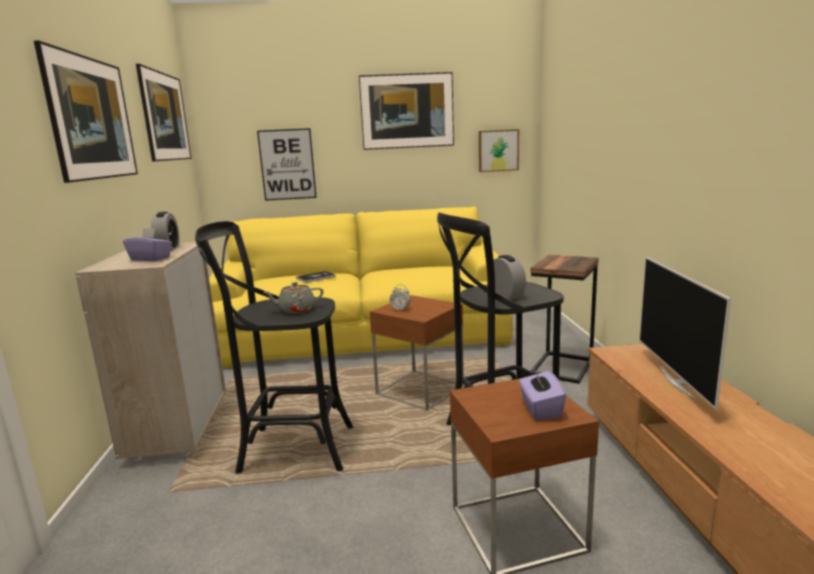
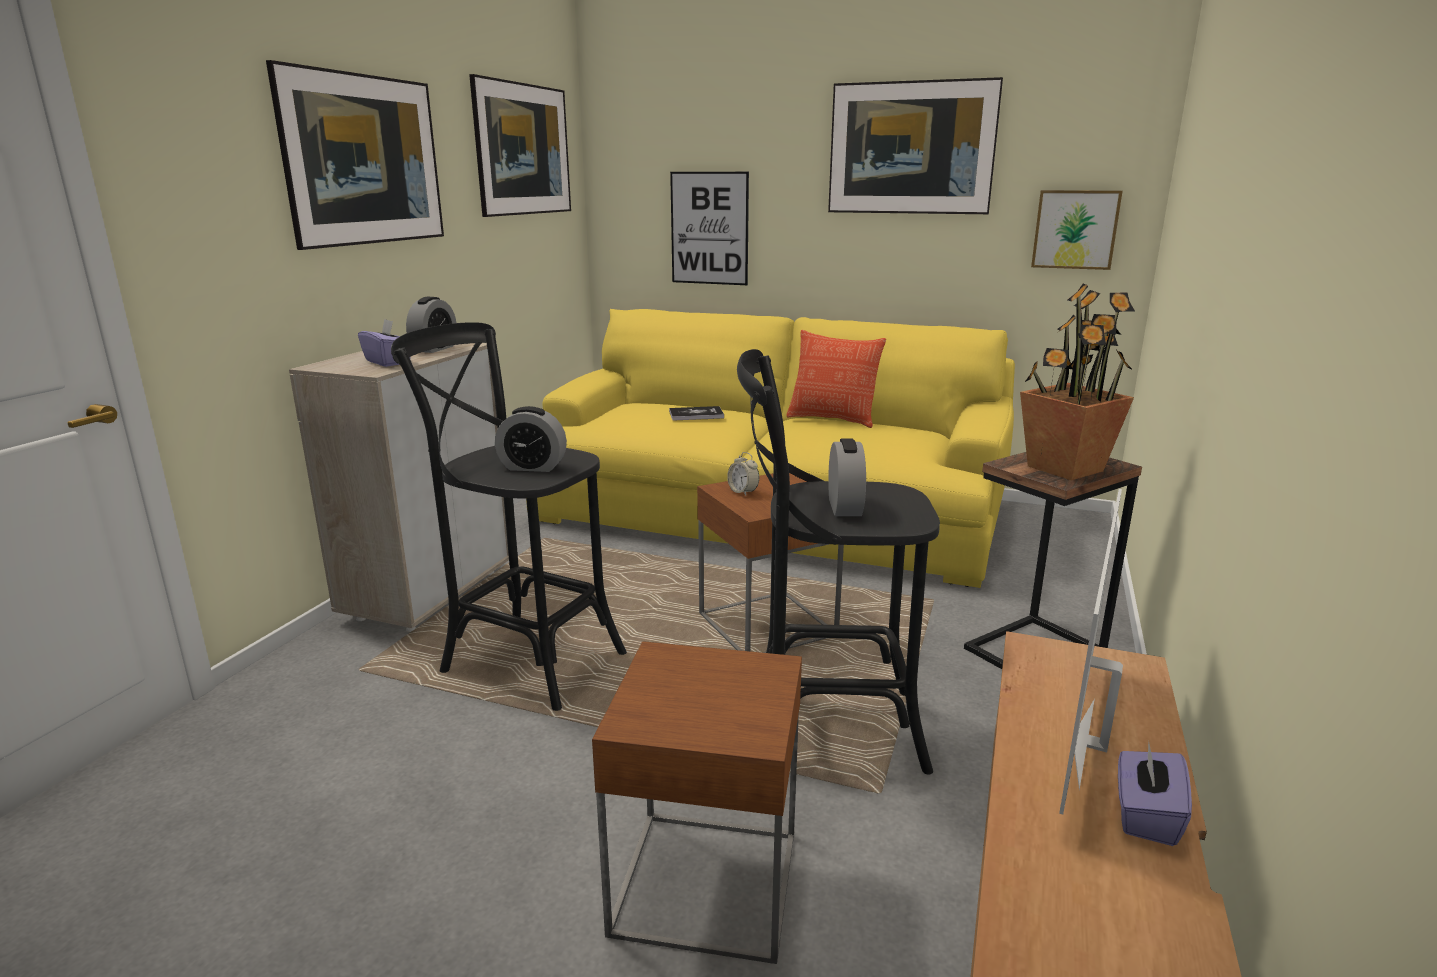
camera: 25 degrees right, 5 degrees up
(296, 310) = (533, 467): grey teapot -> alarm clock
(398, 268) = (833, 419): none -> orange pillow
(540, 409) = (725, 711): purple tissue box -> purple tissue box (1145, 816)
(569, 263) = (1065, 468): none -> potted plant

